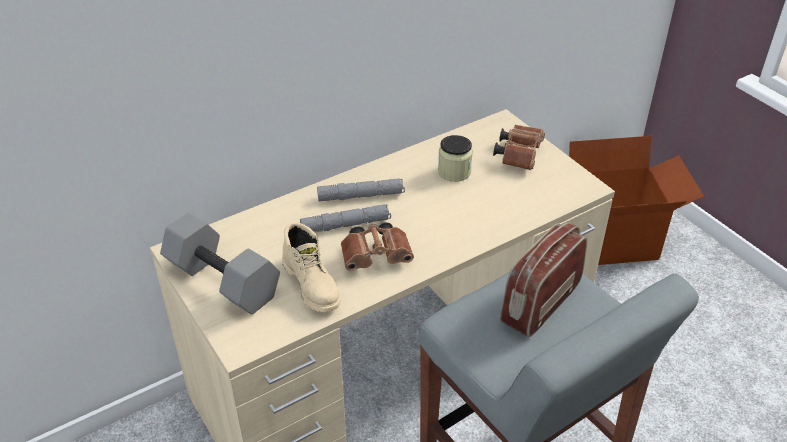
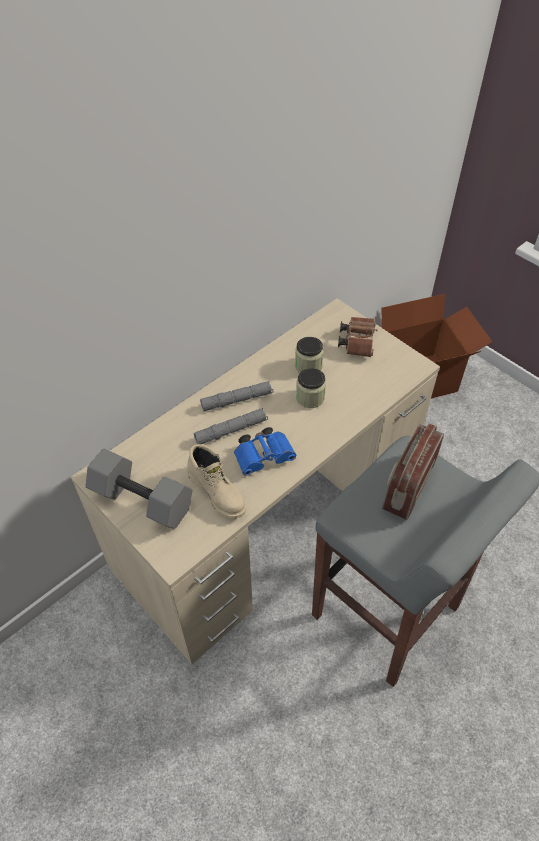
camera: 10 degrees left, 10 degrees up
(378, 257) = (265, 457): brown binoculars -> blue binoculars
(447, 204) = (310, 397): none -> jar

